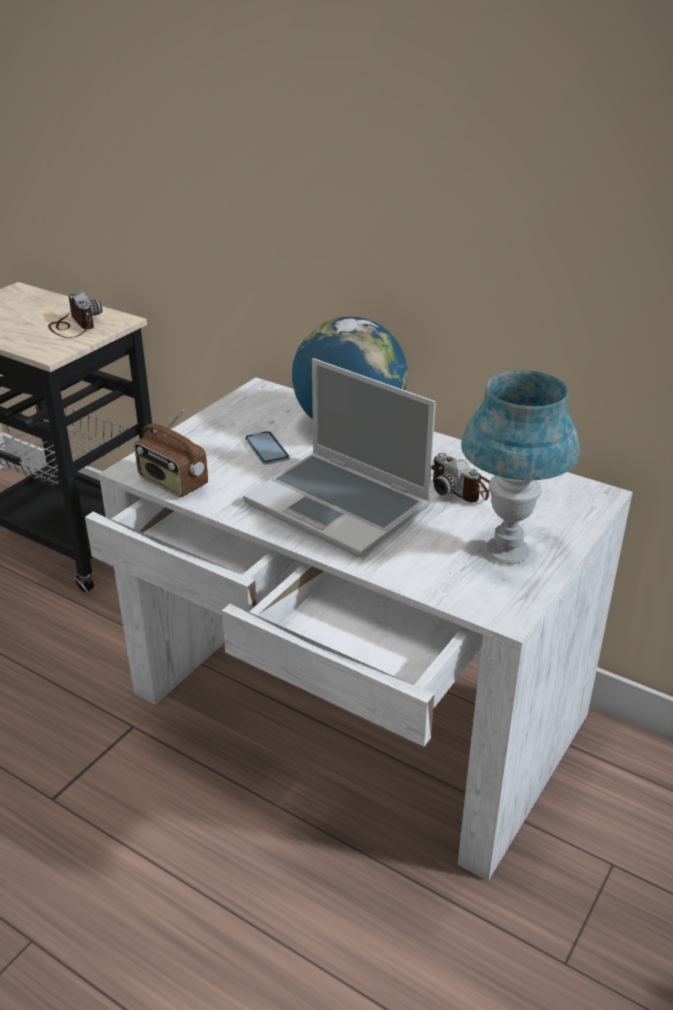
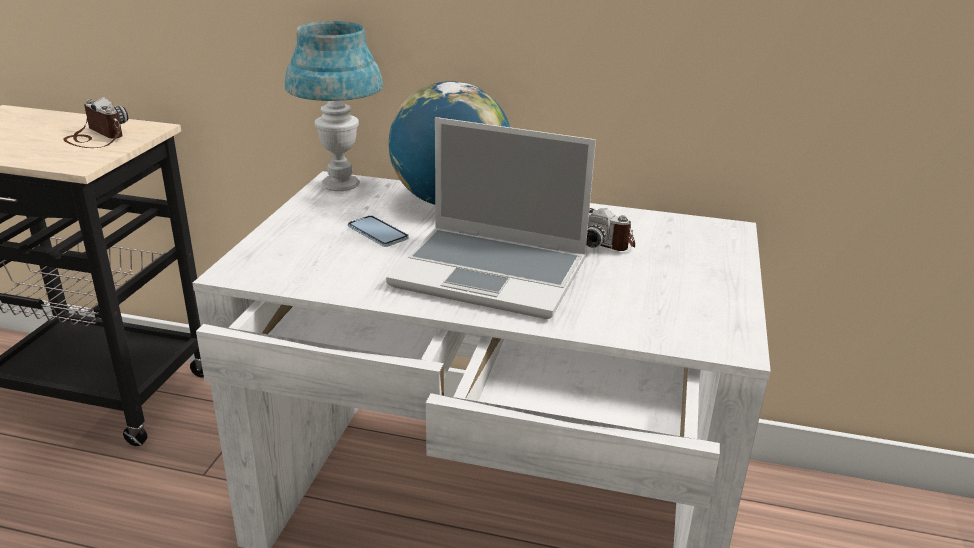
camera: 20 degrees left, 5 degrees down
(172, 483) = (290, 279): radio -> none
(507, 552) = (689, 290): blue table lamp -> blue table lamp (341, 184)

